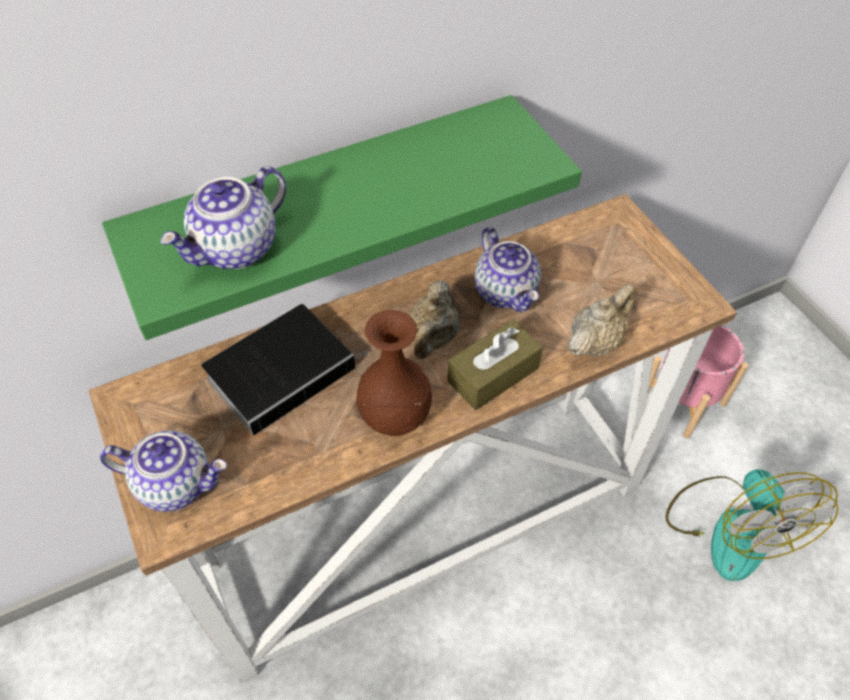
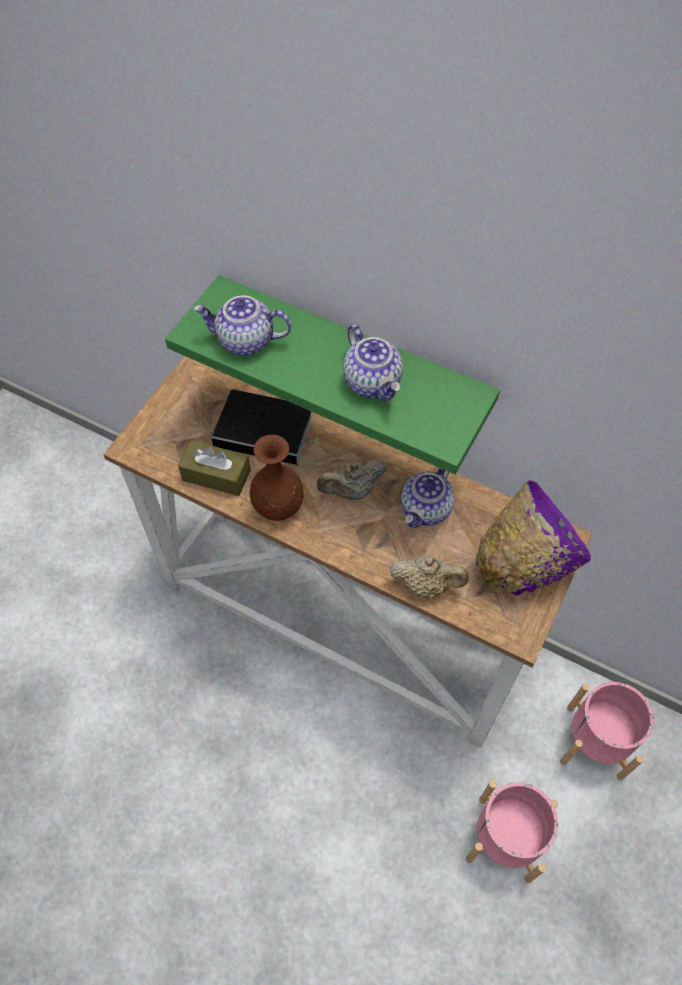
camera: 55 degrees right, 5 degrees up
(176, 483) = (159, 433): teapot -> teapot (373, 382)
(493, 374) = (351, 540): brown tissue box -> brown tissue box (216, 475)
(624, 256) = (523, 563): none -> purple bowl
(730, 526) = (505, 838): fan -> pink planter

